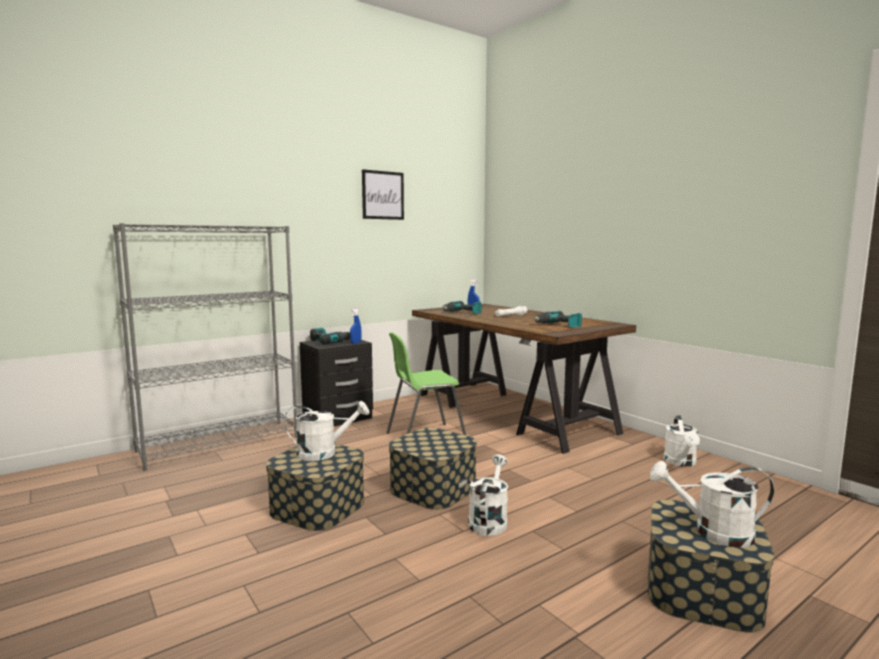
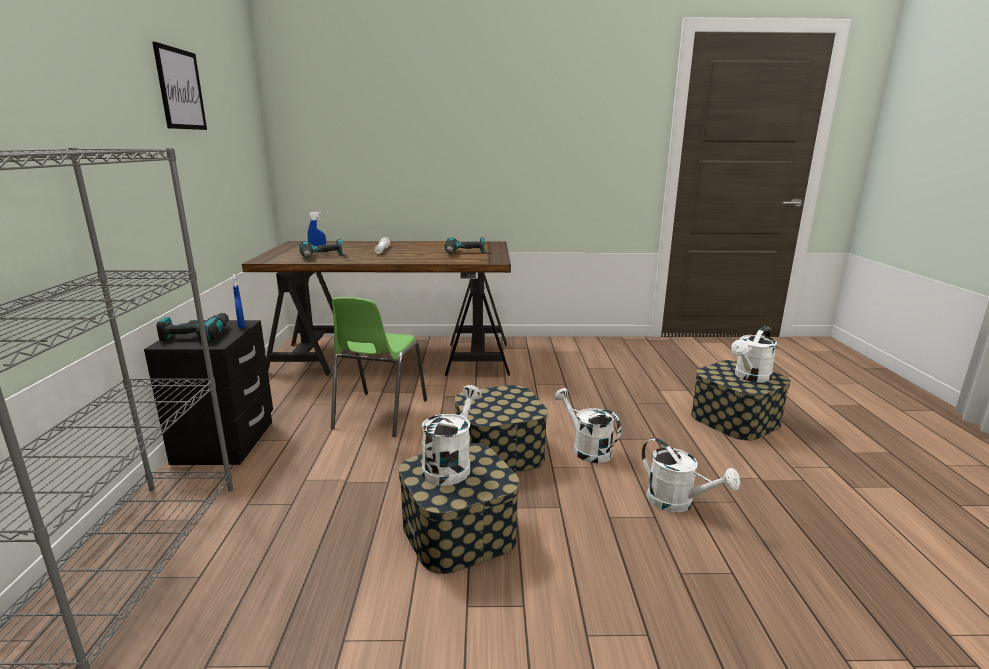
camera: 55 degrees left, 10 degrees up
(681, 462) = (576, 349): white watering can -> white watering can (678, 503)

